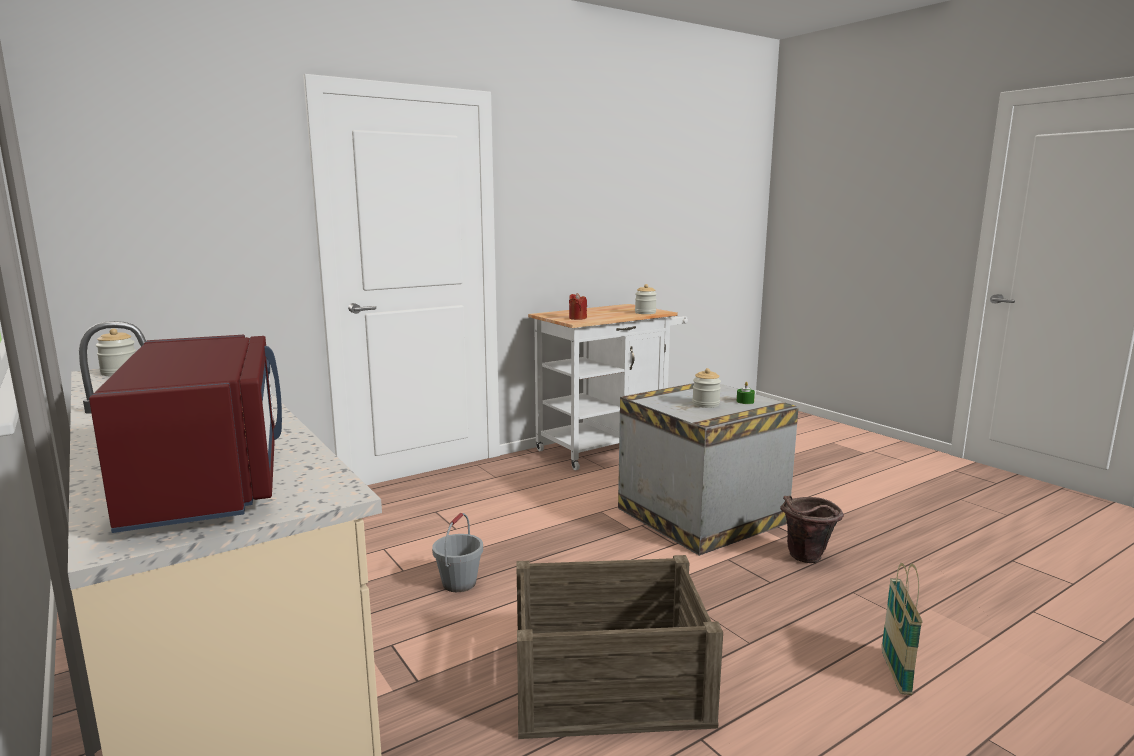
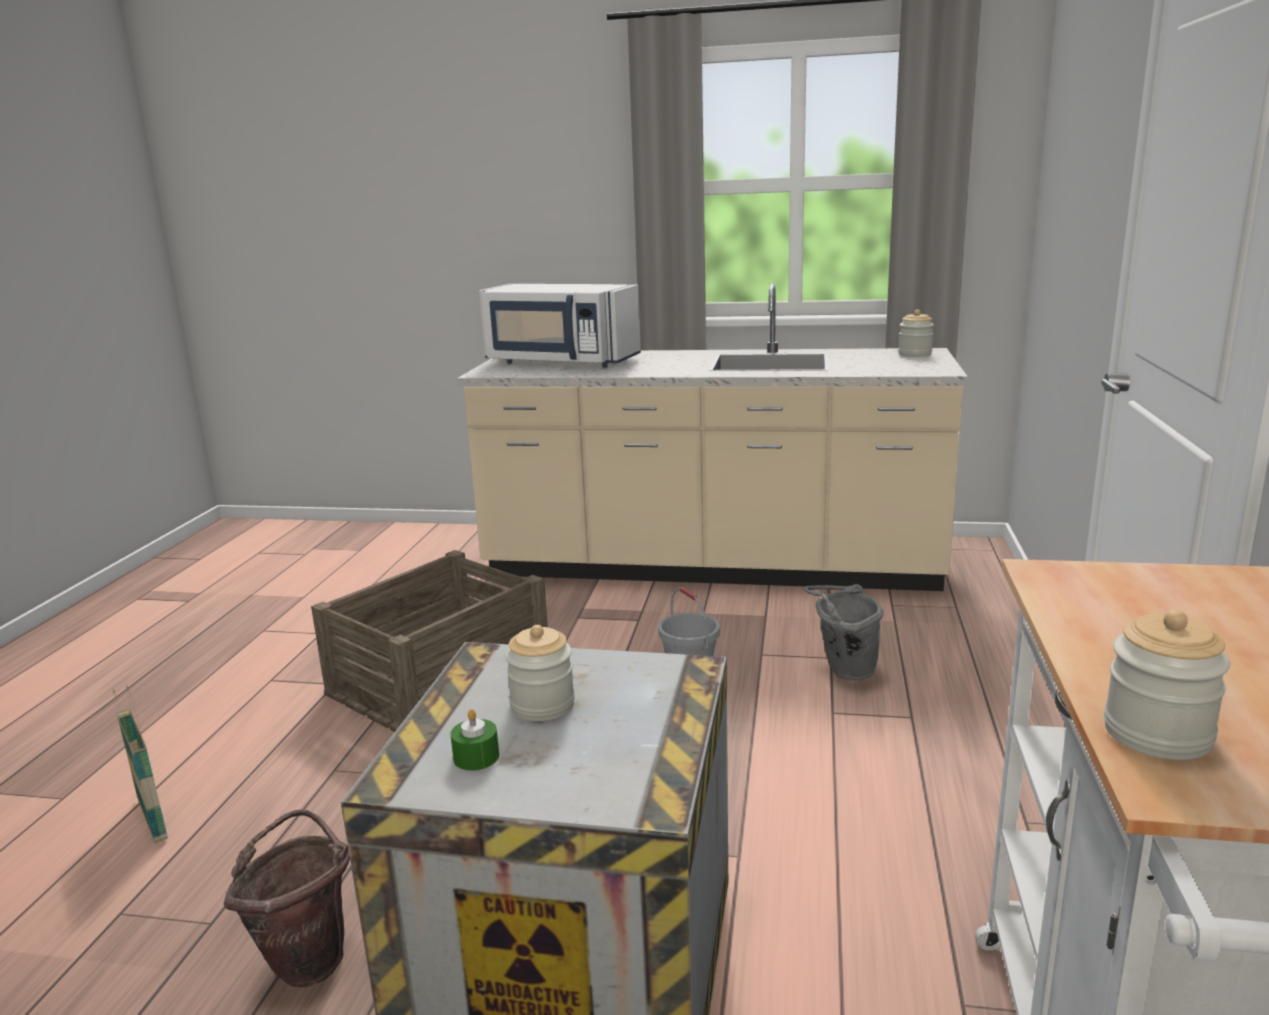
camera: 135 degrees right, 5 degrees up
(210, 480) = (560, 362): red microwave -> white microwave
(401, 539) = (843, 672): none -> grey bucket
(577, 318) = (1106, 590): red candle -> none

